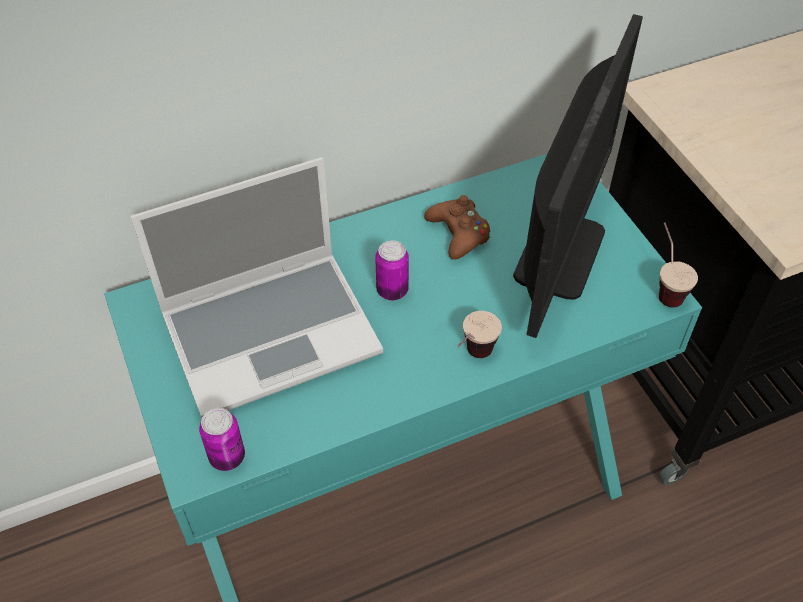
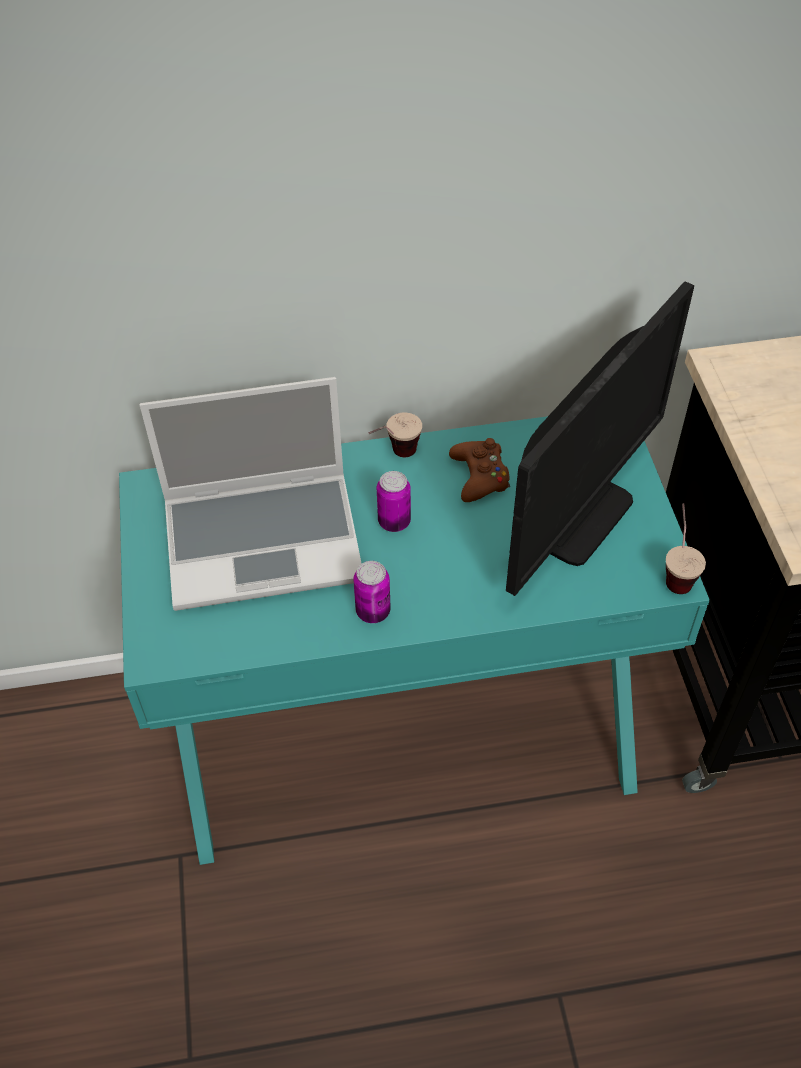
camera: 15 degrees right, 0 degrees up
(227, 457) = (187, 650): can -> can (373, 611)
(472, 359) = (451, 605): cup -> cup (394, 457)

